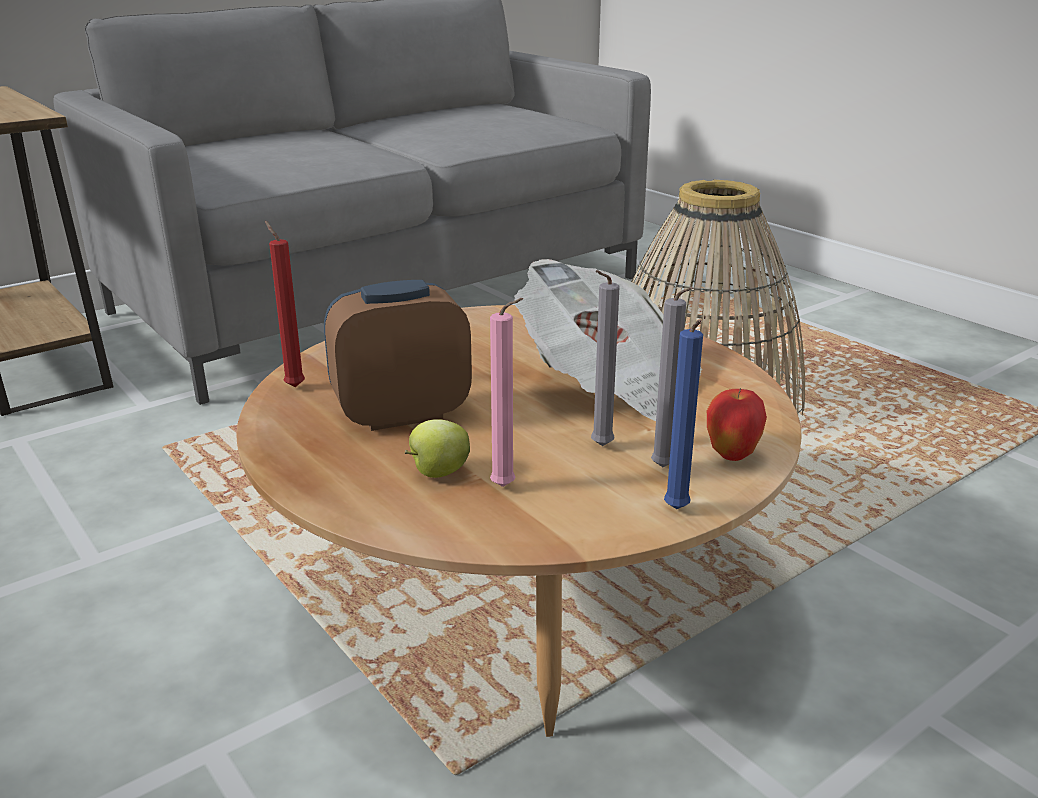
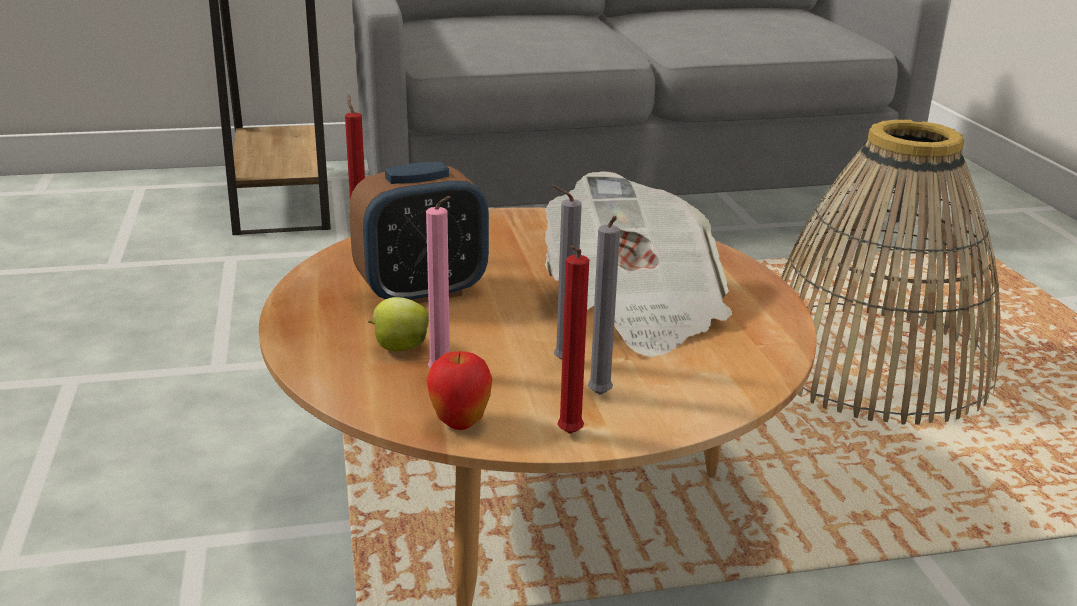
camera: 25 degrees right, 0 degrees up
(401, 414) = (421, 292): alarm clock -> alarm clock turned 150 degrees clockwise
(677, 511) = (568, 436): blue candle -> red candle
(732, 455) = (679, 402): apple -> apple (459, 423)

